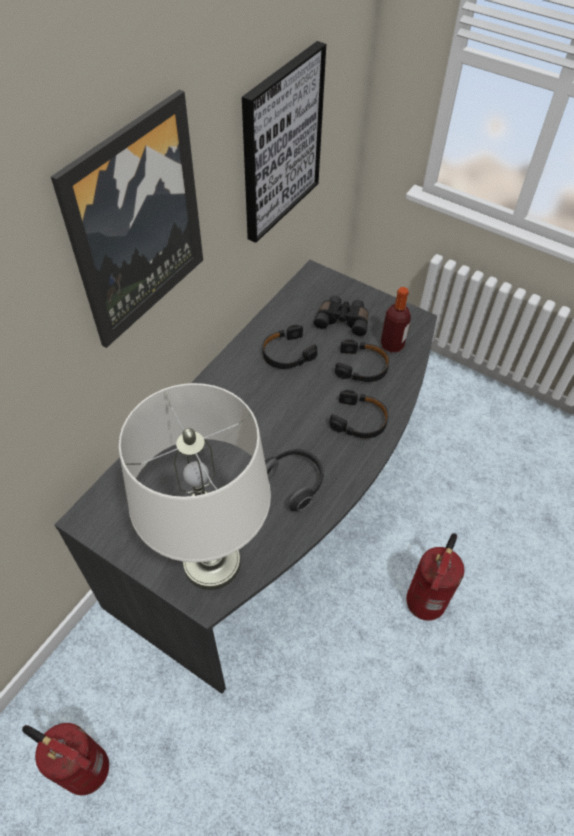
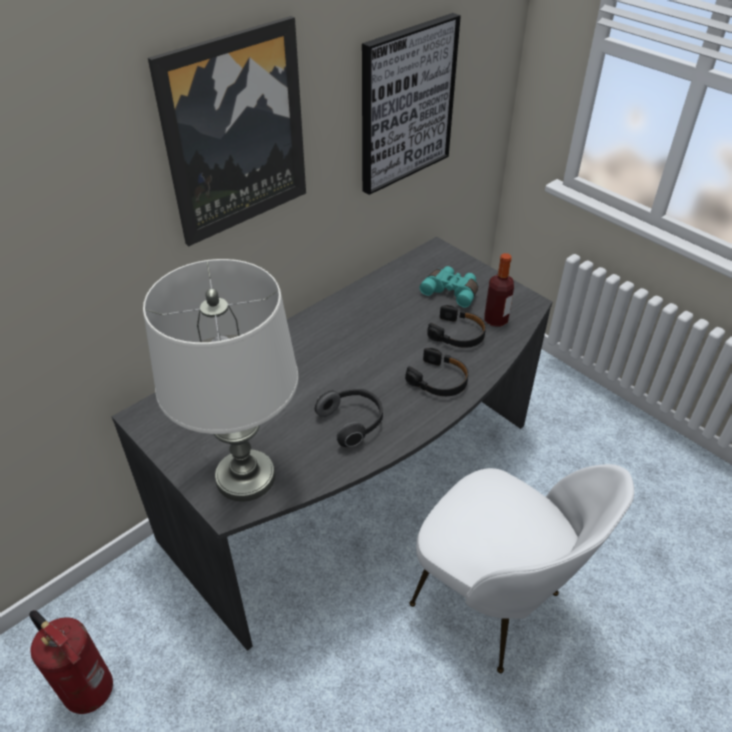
camera: 15 degrees right, 10 degrees down
(287, 353) = (385, 311): black headphones -> none
(342, 320) = (451, 291): black binoculars -> turquoise binoculars
(426, 600) = (494, 608): fire extinguisher -> white chair

